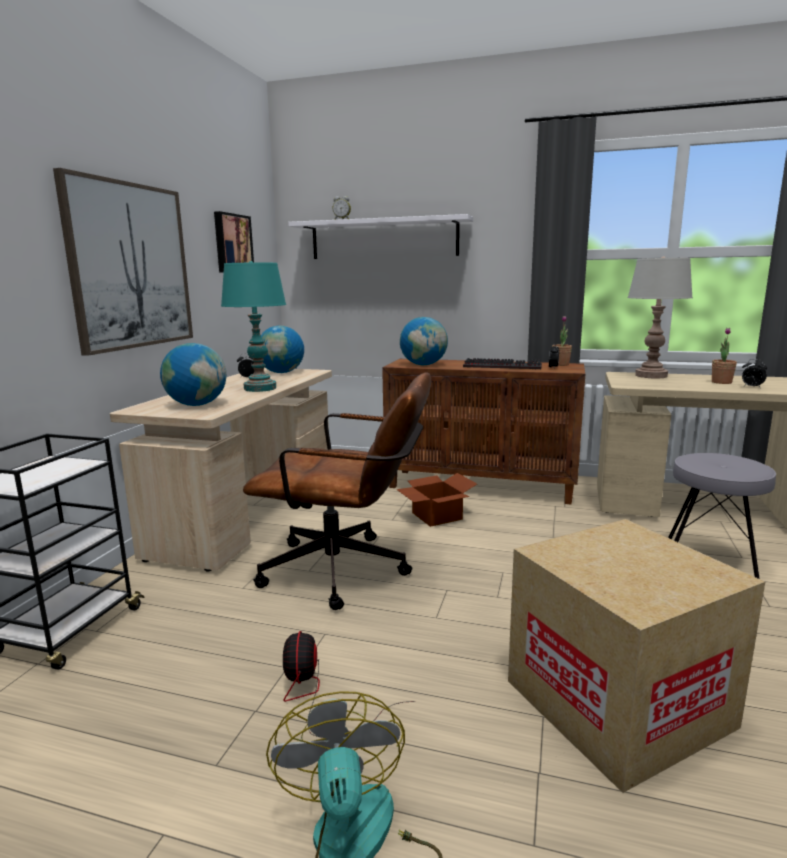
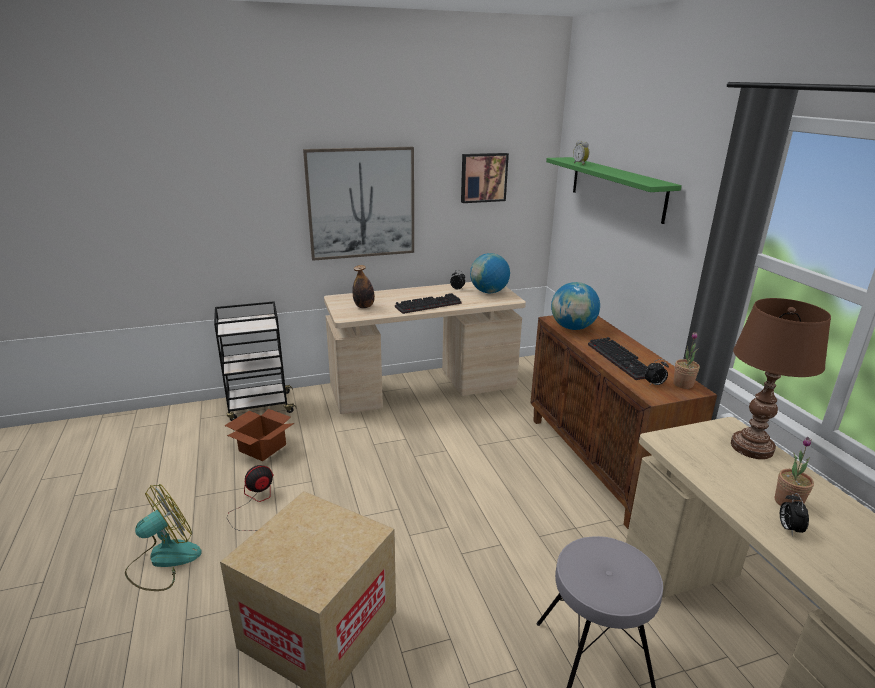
camera: 55 degrees right, 10 degrees up
(197, 405) = (364, 306): globe -> bottle
(260, 388) = (428, 305): turquoise table lamp -> keyboard
(348, 571) = (386, 458): brown office chair -> none
(383, 239) = (616, 187): white shelf -> green shelf
(435, 516) = (507, 462): cardboard box -> cardboard box (262, 447)
(651, 376) = (751, 447): grey table lamp -> brown table lamp

